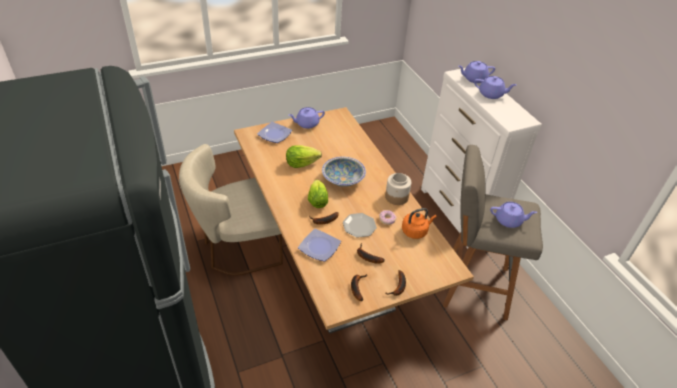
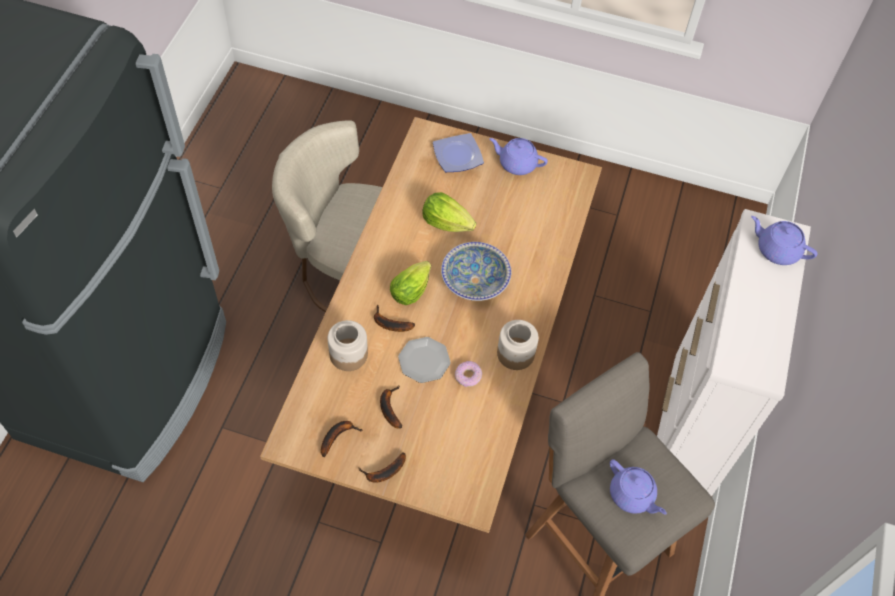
camera: 40 degrees right, 15 degrees up
(318, 247) = (348, 354): plate -> jar
(415, 231) = (485, 418): orange kettle -> none
(491, 94) = (769, 294): purple teapot -> none

